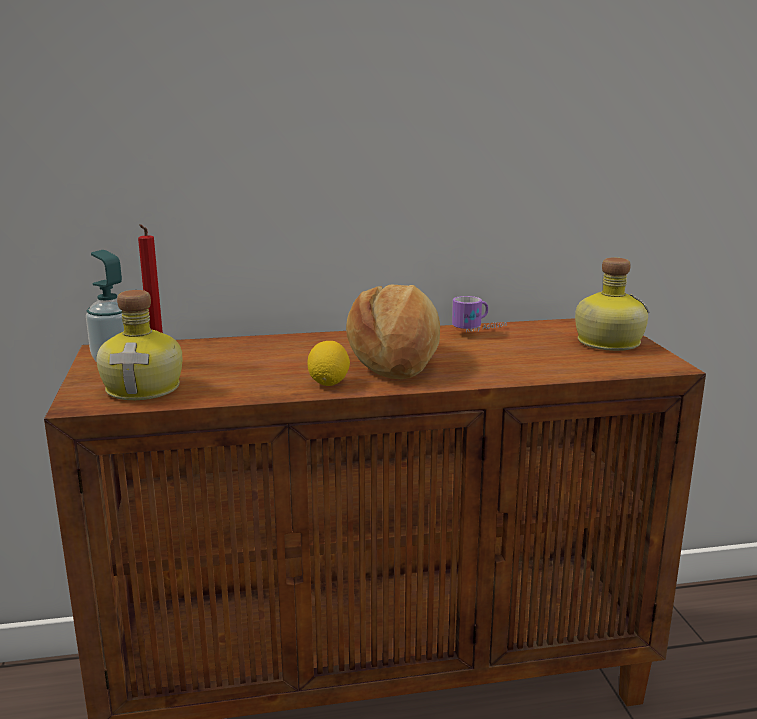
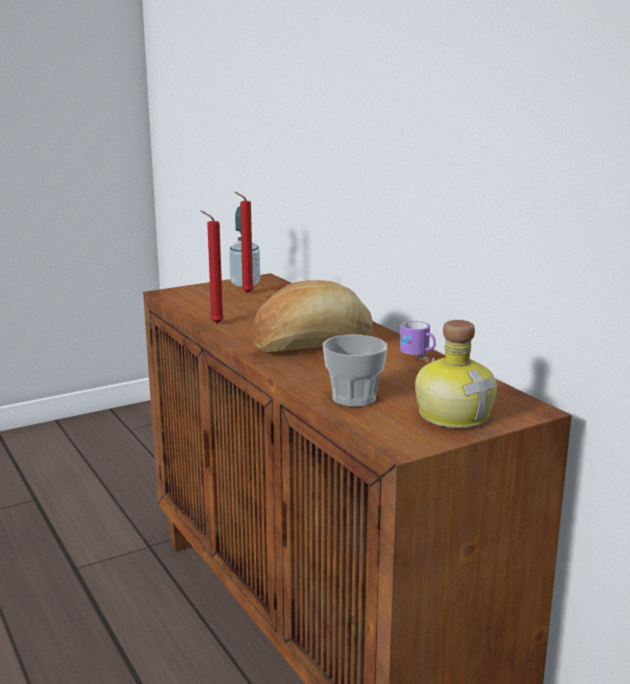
camera: 70 degrees right, 0 degrees up
(145, 388) = (200, 299): bottle -> none
(266, 391) = (214, 323): none -> red candle
(328, 383) = (243, 335): lemon -> none
(556, 365) = (354, 398): none -> cup

